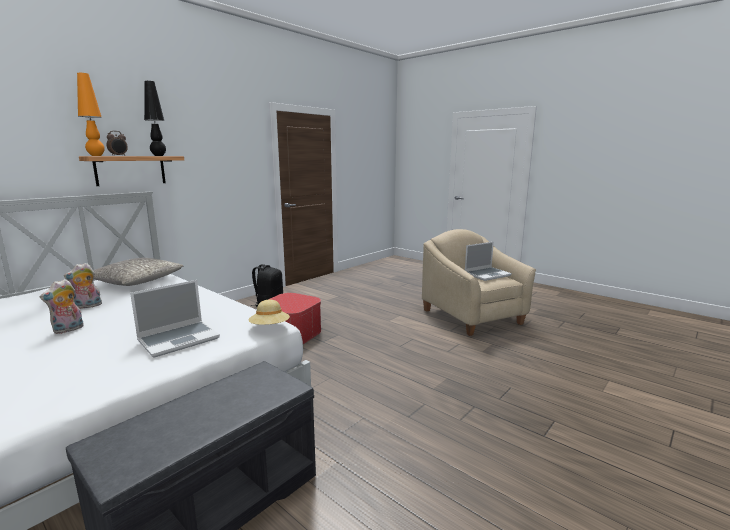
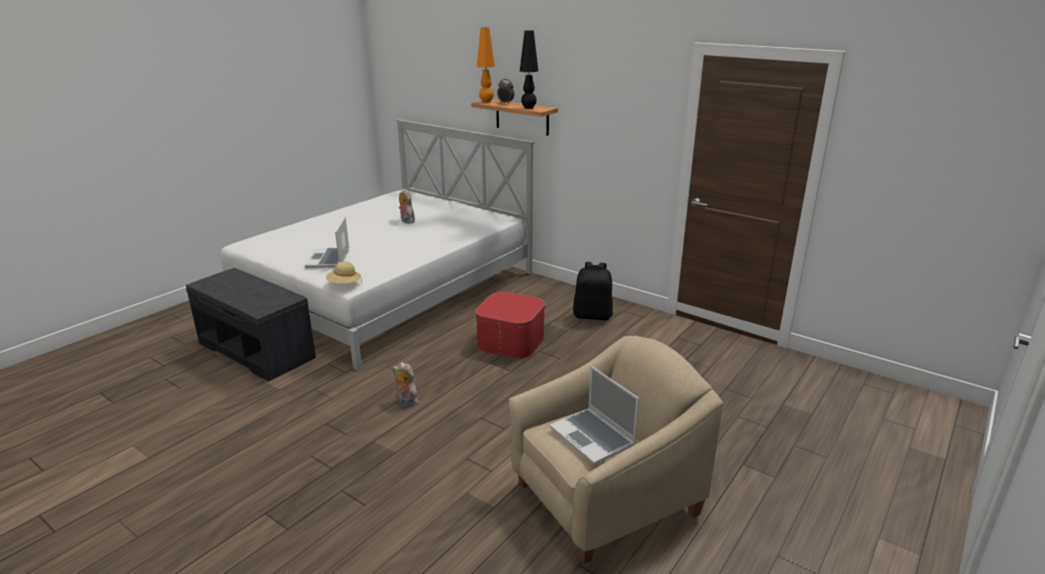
camera: 85 degrees right, 10 degrees up
(68, 330) = (357, 227): plush toy -> plush toy (406, 402)
(137, 281) = (471, 220): grey pillow -> none
(179, 339) = (329, 259): laptop -> laptop turned 45 degrees clockwise

